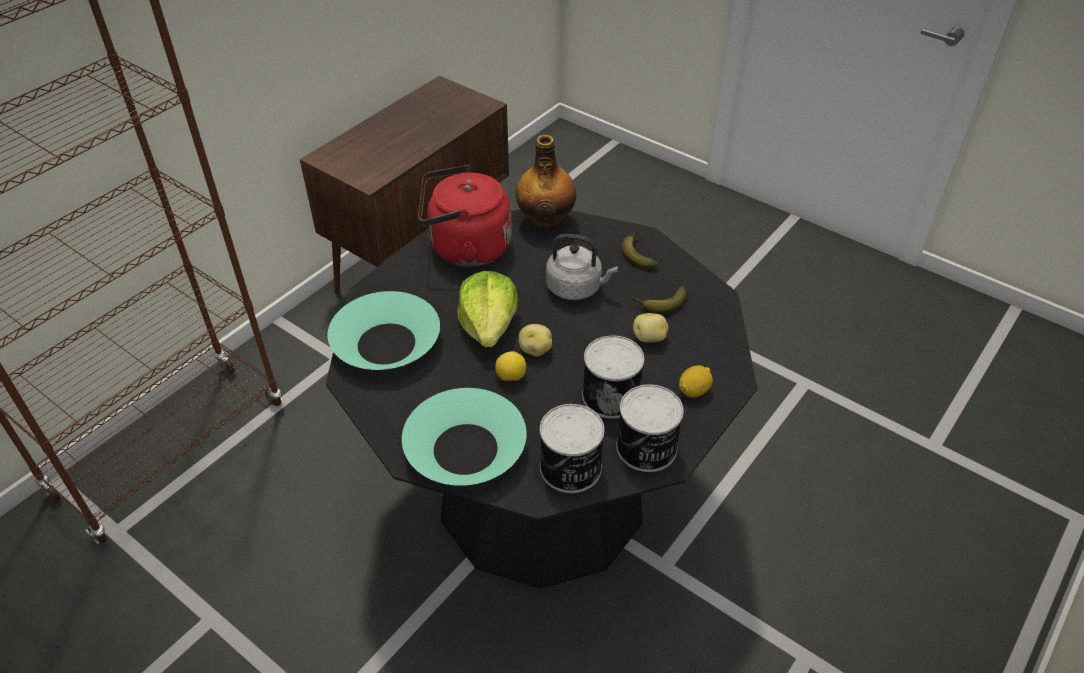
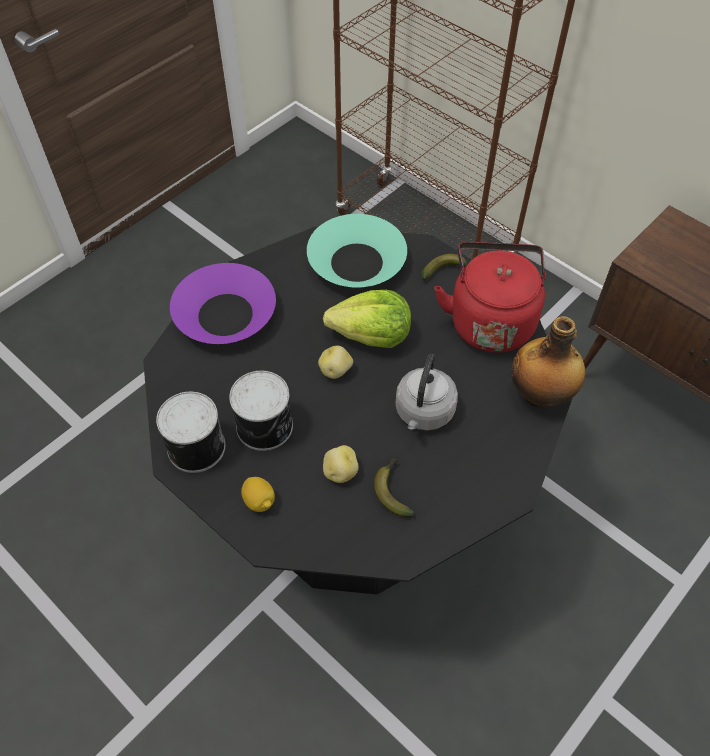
camera: 95 degrees right, 10 degrees up
(465, 448) = (225, 314): turquoise bowl -> purple bowl
(511, 377) = (302, 349): lemon -> none
(571, 469) = (186, 386): can -> none
(638, 254) = (481, 480): banana -> banana (447, 271)

